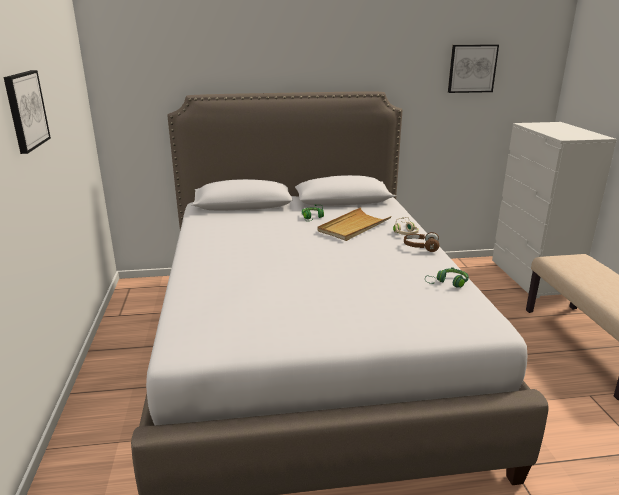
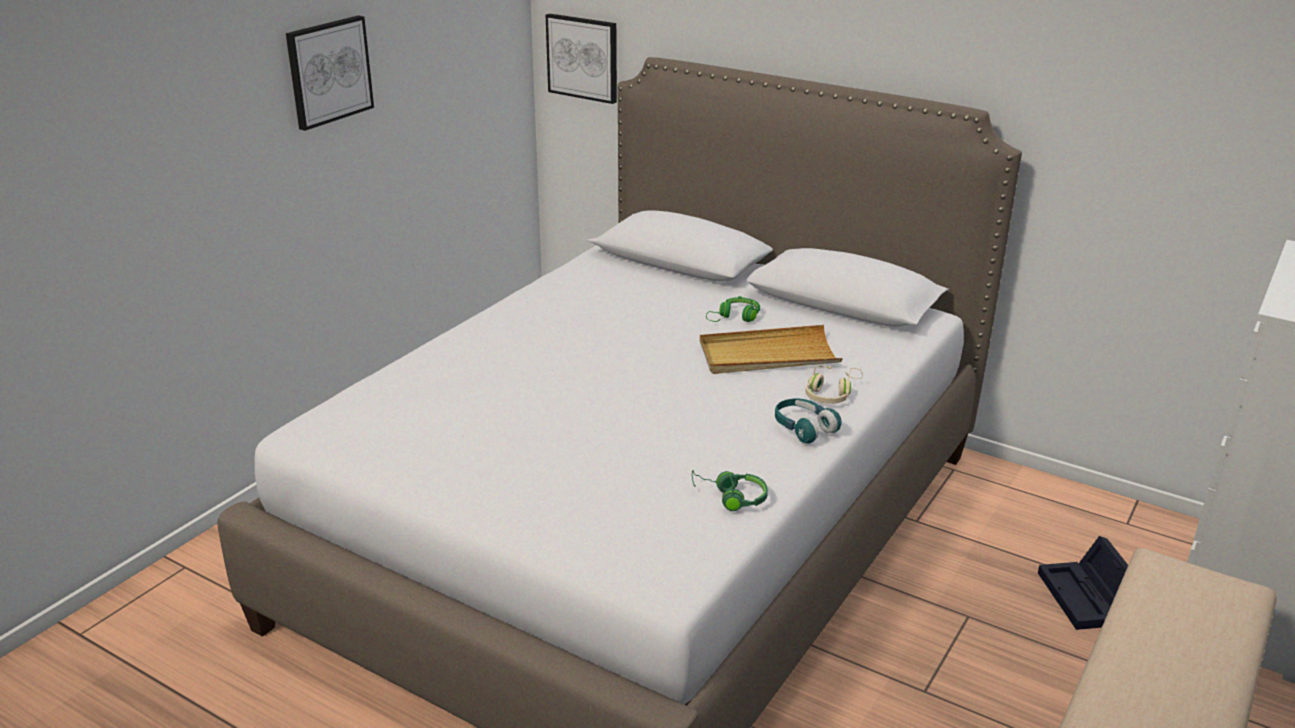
camera: 40 degrees right, 5 degrees up
(420, 247) = (803, 428): brown headphones -> turquoise headphones
(472, 68) = (1212, 94): picture -> picture (583, 57)
(494, 296) = (1090, 599): none -> black storage box

